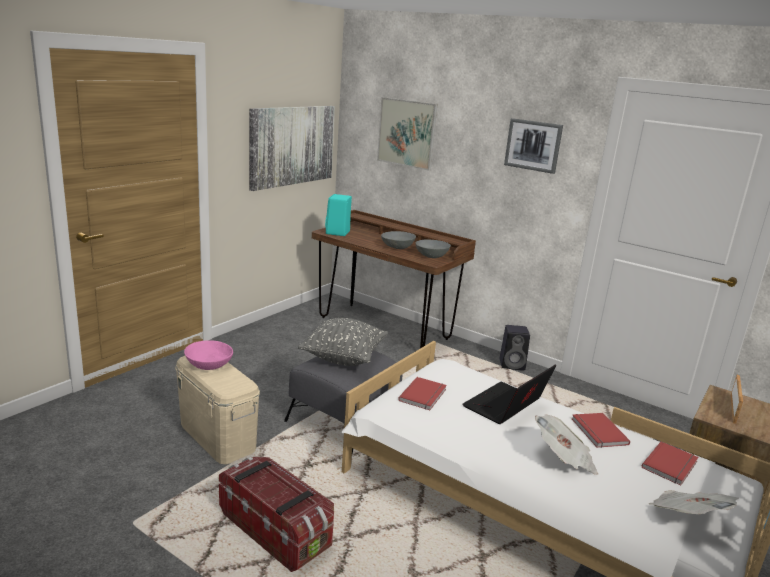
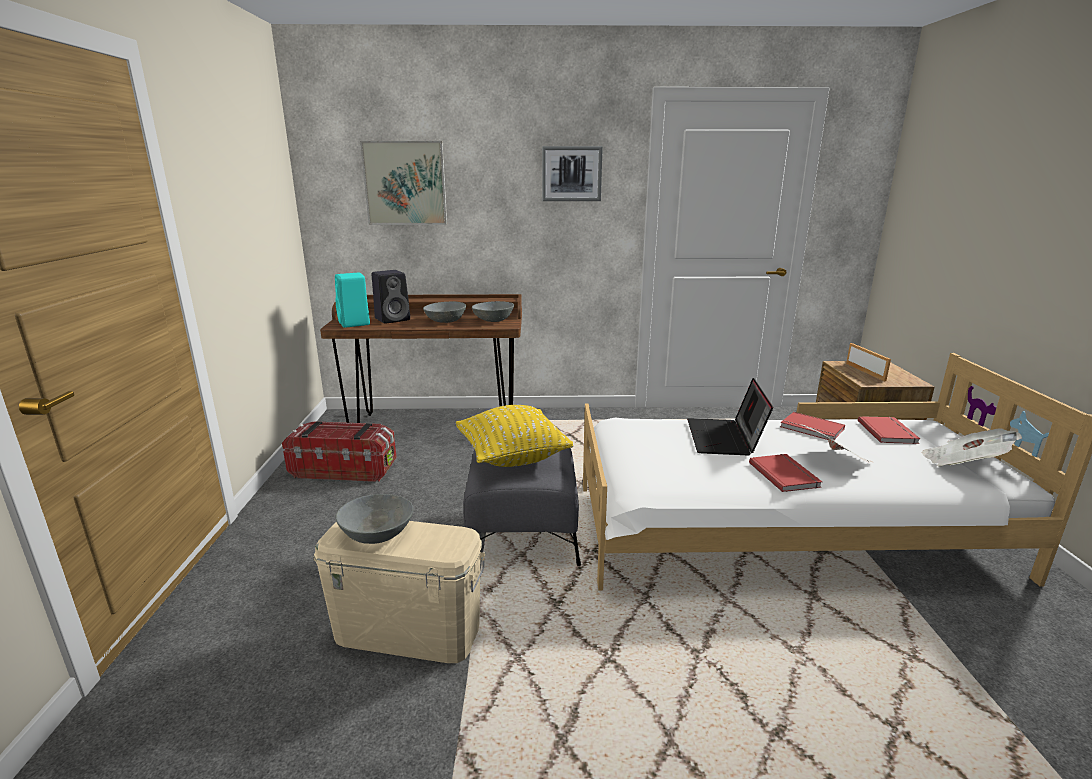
camera: 35 degrees left, 0 degrees up
(208, 365) = (376, 535): pink bowl -> grey bowl
(276, 530) = (626, 699): storage box -> storage box (344, 469)
(292, 145) = (261, 216): picture -> none
(343, 358) = (512, 457): grey pillow -> yellow pillow
(424, 395) = (652, 458): red book -> red book (785, 474)
(513, 365) = (593, 415): black speaker -> black speaker (393, 319)

